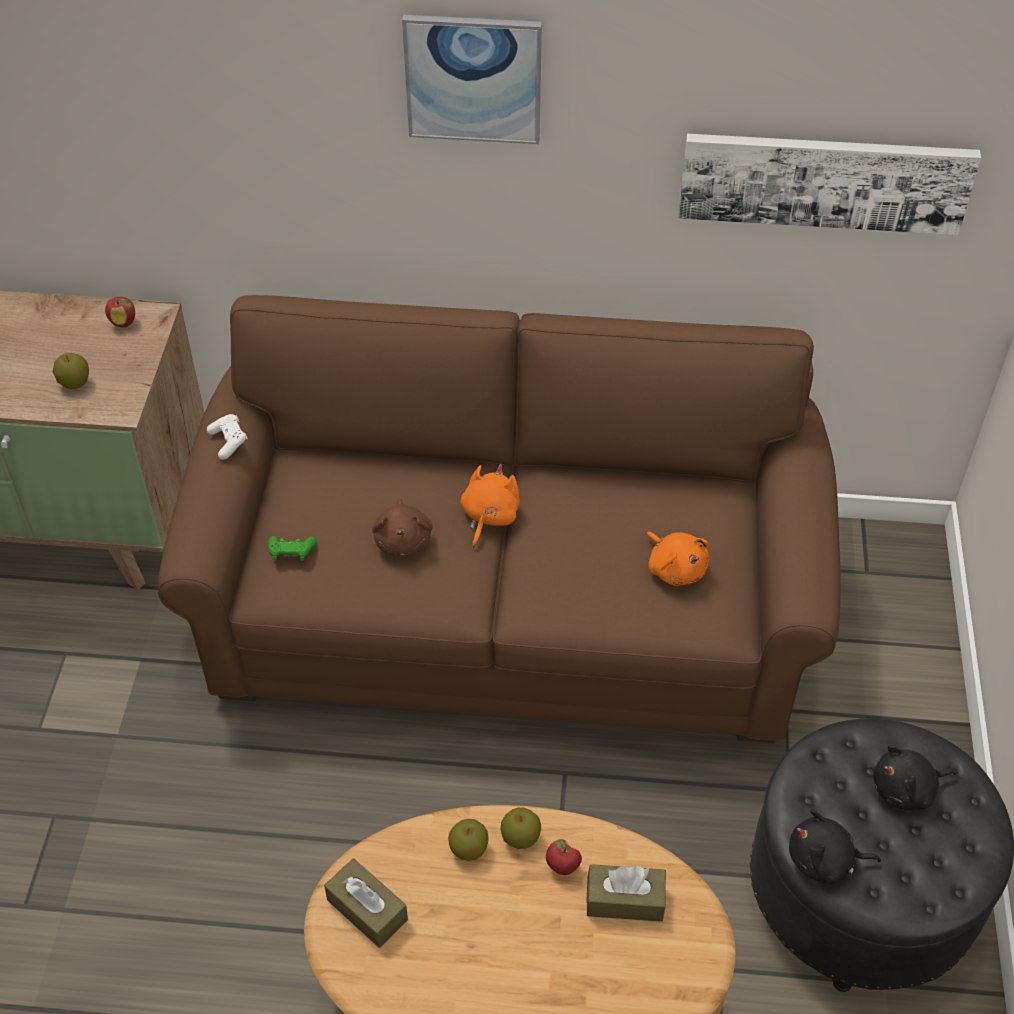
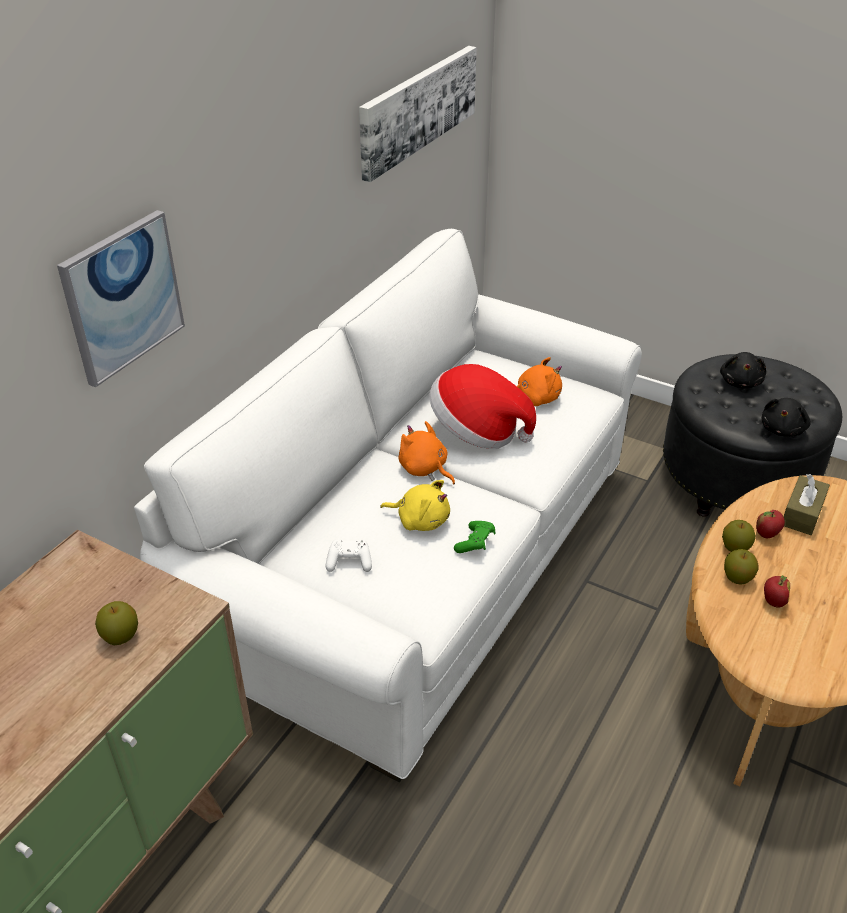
camera: 65 degrees left, 10 degrees down
(123, 322) = (65, 577): apple -> apple (773, 602)
(229, 442) = (257, 573): white game controller -> white game controller (349, 562)
(291, 554) = (390, 592): green game controller -> green game controller (475, 543)
(367, 910) = (778, 652): brown tissue box -> none
(403, 540) = (420, 520): brown plush toy -> yellow plush toy
(473, 78) = (247, 122): picture -> picture (122, 297)
(507, 612) = (423, 562): brown sofa -> white sofa
(577, 536) = (477, 431): none -> hat

